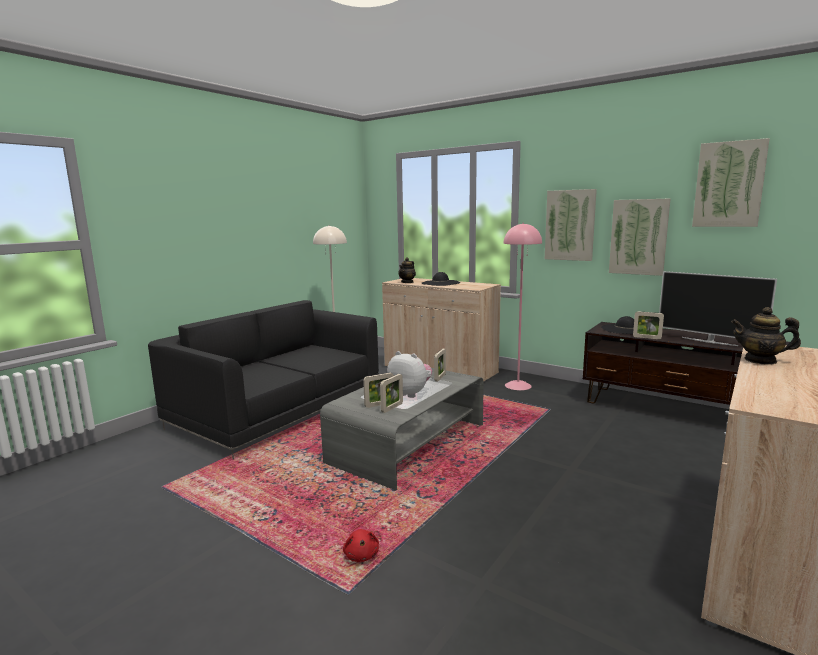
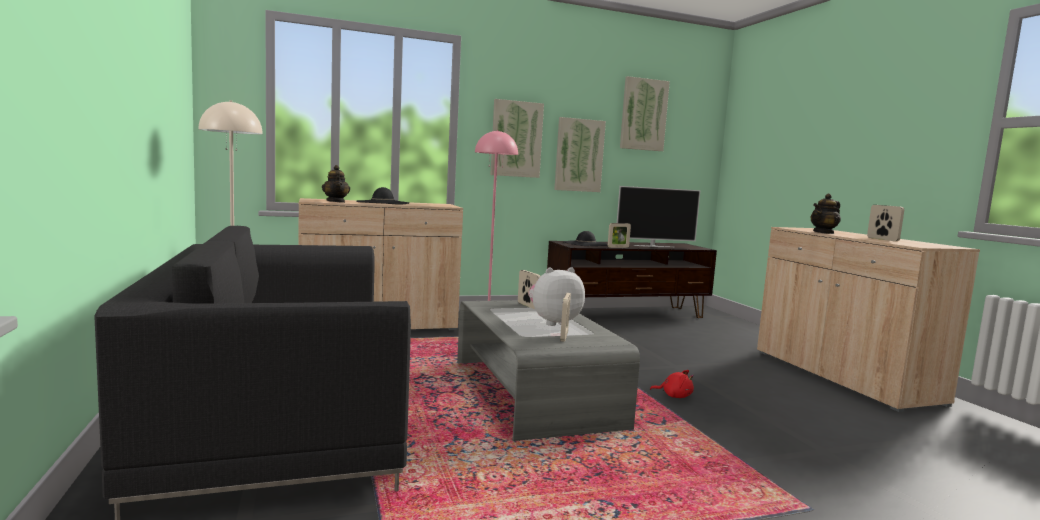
camera: 55 degrees left, 5 degrees down
(361, 555) = (745, 483): red plush toy -> red plush toy (674, 396)
(392, 408) = (583, 336): picture frame -> picture frame (882, 239)

